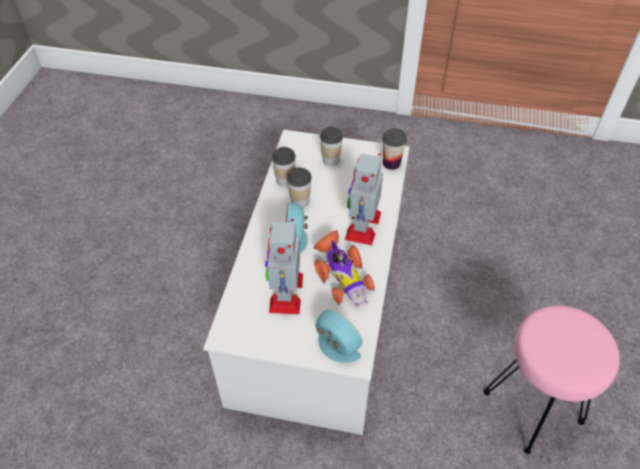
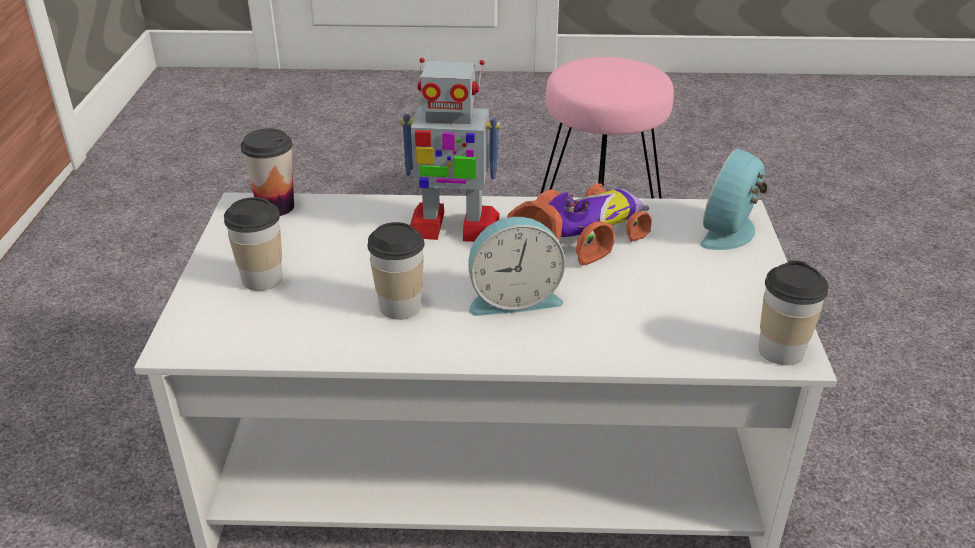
camera: 100 degrees left, 15 degrees down
(285, 180) = (334, 337): cup -> cup (780, 351)
(286, 292) = (649, 294): toy robot -> none

